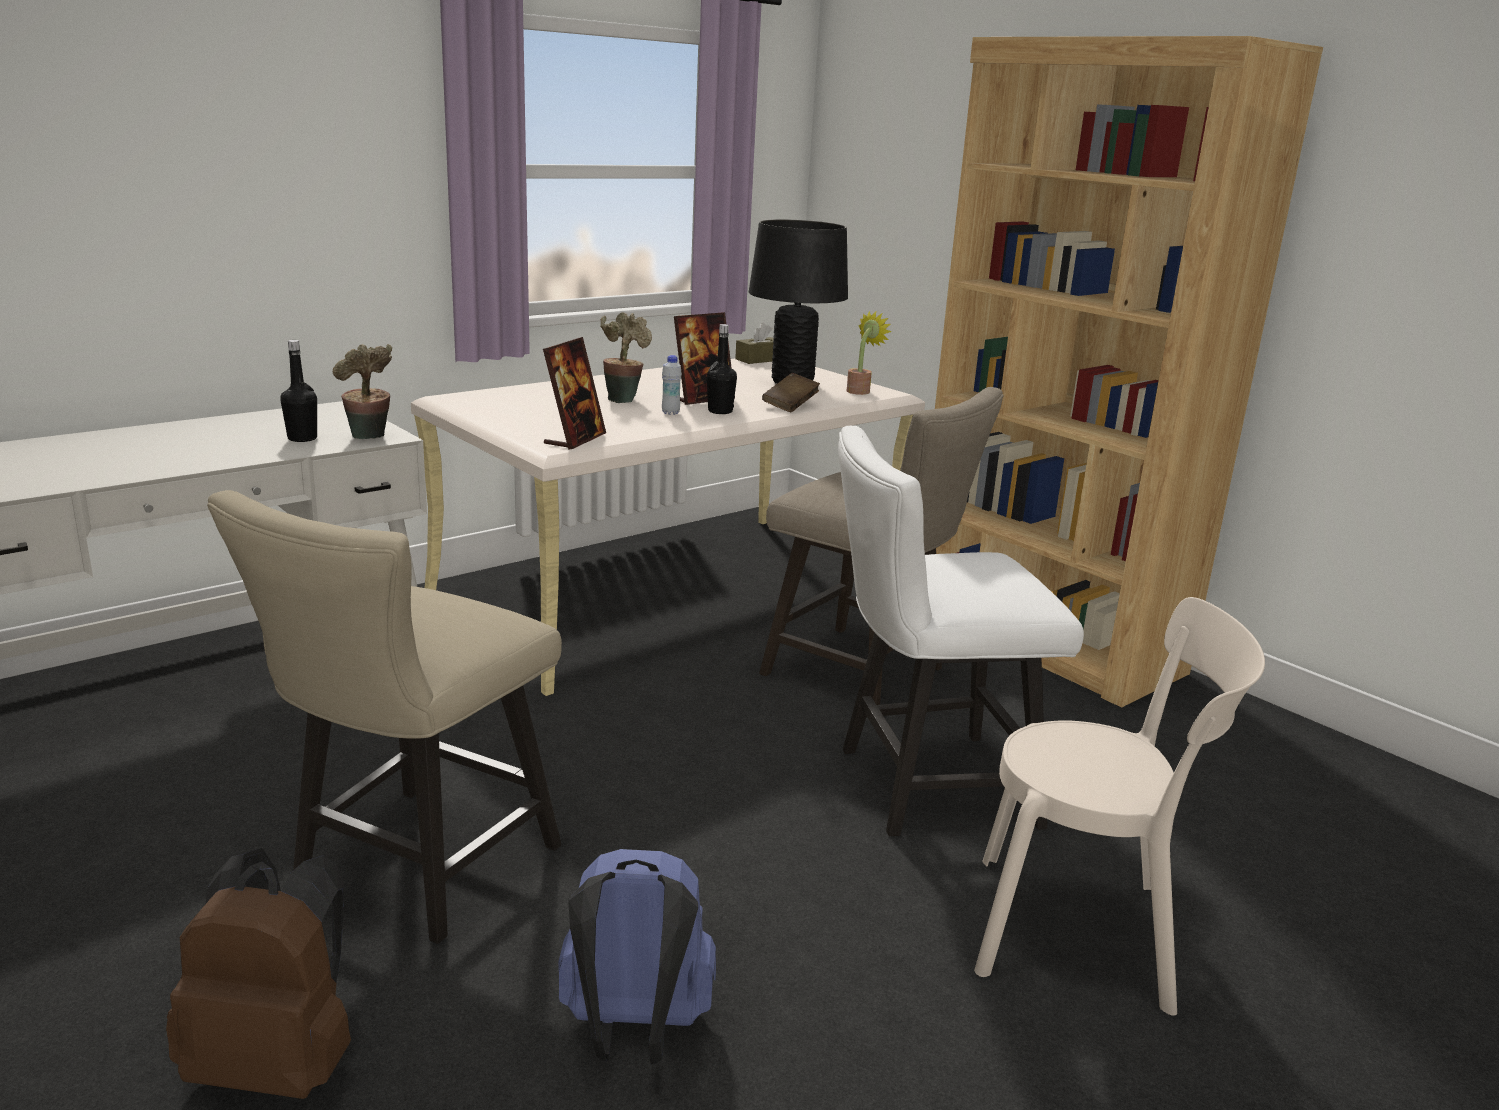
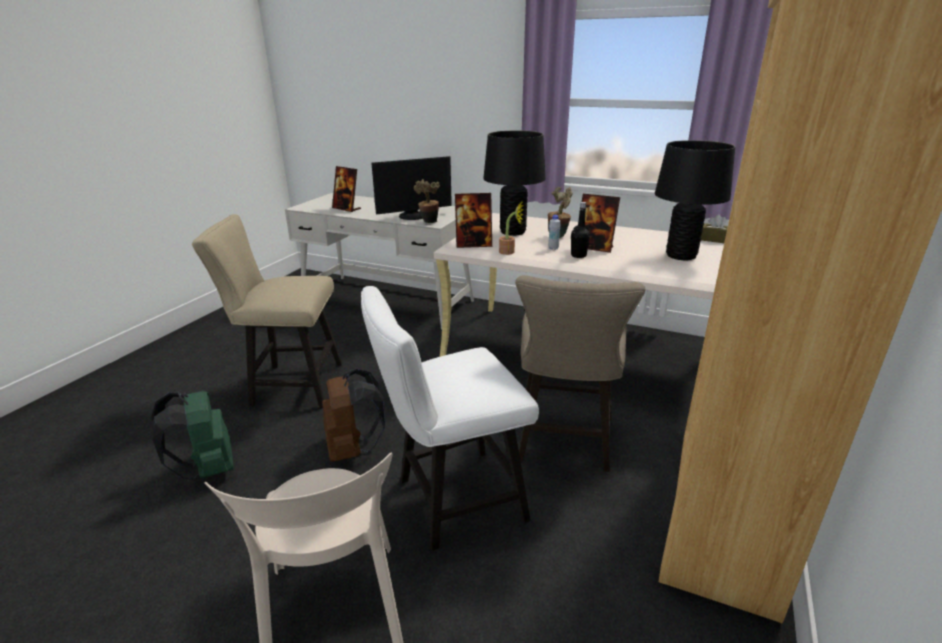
camera: 65 degrees right, 5 degrees up
(93, 467) = (346, 208): none -> picture frame
(278, 1062) = (180, 402): brown backpack -> brown backpack (352, 449)
(302, 438) = (413, 216): black bottle -> monitor
(555, 410) = (512, 232): none -> black table lamp
(633, 1032) = (207, 468): blue backpack -> green backpack
(790, 406) = (626, 265): brown book -> none
(860, 391) = (707, 273): potted plant -> potted plant (510, 252)
(922, 786) = (451, 501): white chair -> white chair turned 75 degrees counterclockwise

